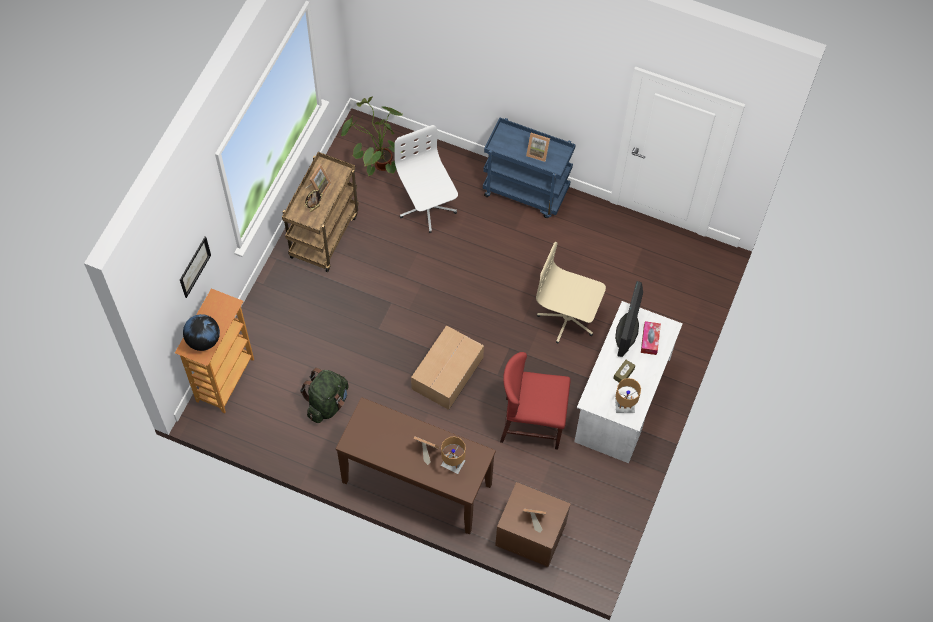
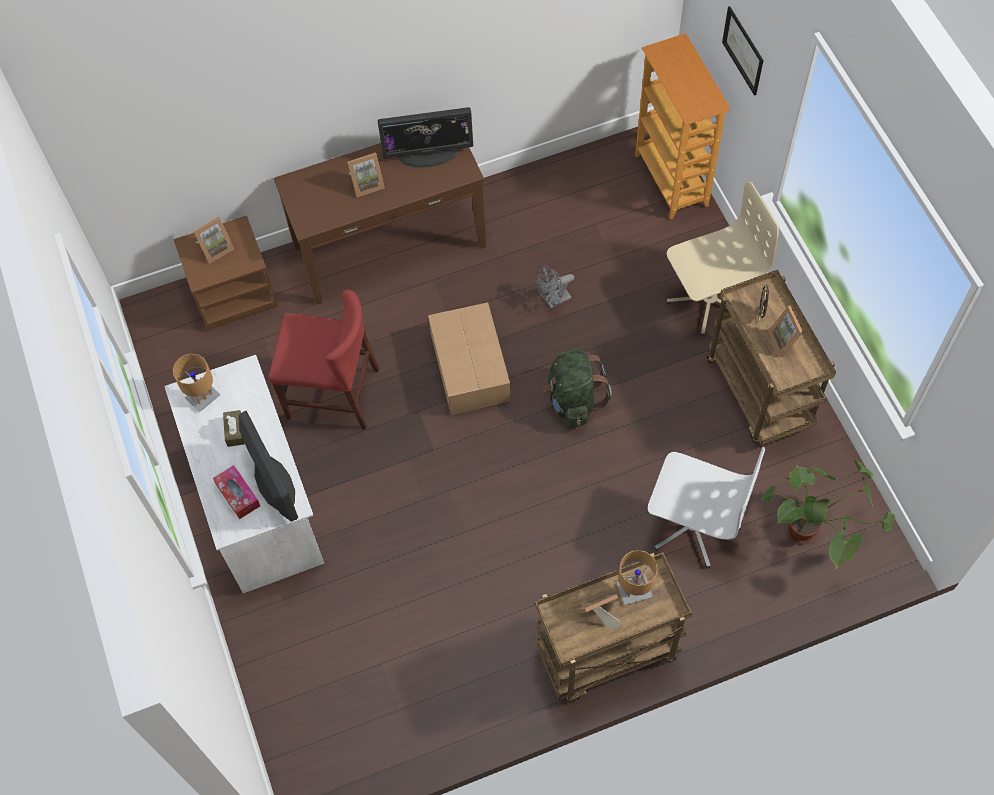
camera: 140 degrees right, 0 degrees up
(203, 340) = (674, 63): globe -> none
(327, 403) = (554, 241): green backpack -> green backpack (573, 400)
(365, 370) = (554, 301): none -> grey fan
(374, 438) = (428, 154): none -> monitor
(453, 463) = (327, 195): brown table lamp -> brown table lamp (634, 591)
(526, 192) = (606, 654): blue cart -> brown cart
(532, 423) = (332, 394): red chair -> red chair turned 45 degrees clockwise
(567, 318) = (403, 538): beige office chair -> beige office chair (708, 299)

